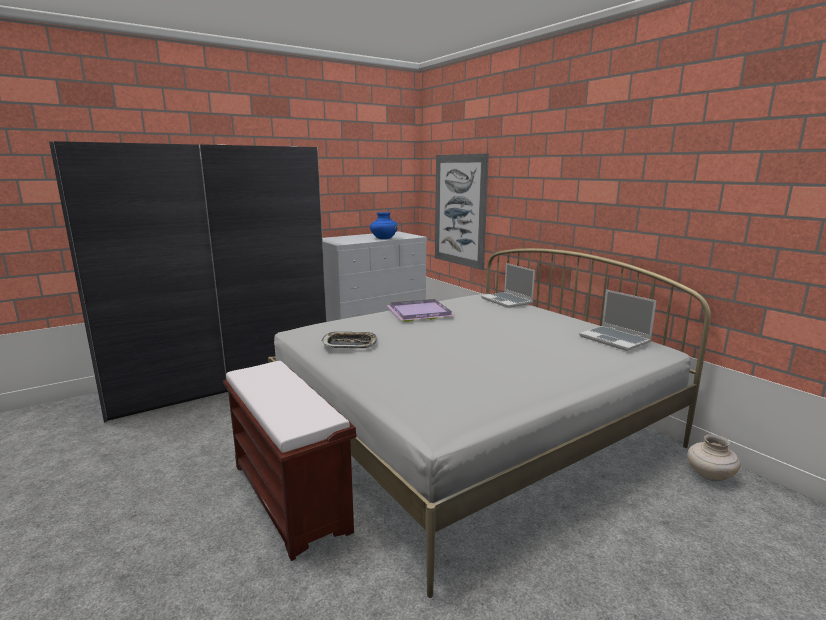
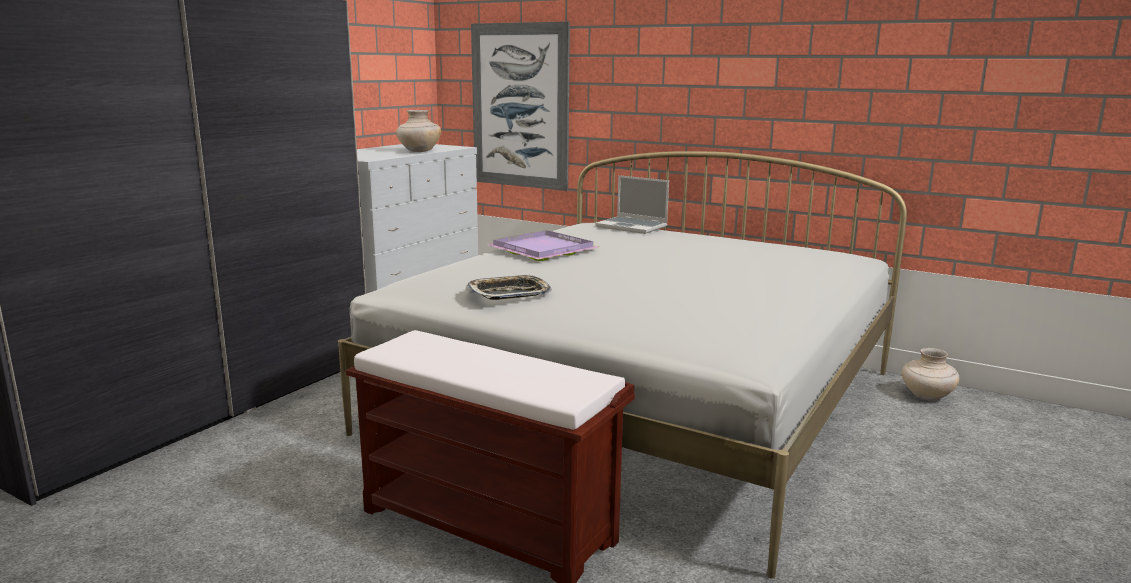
camera: 25 degrees left, 0 degrees up
(384, 238) = (419, 151): blue vase -> beige vase
(615, 339) = (811, 253): laptop -> none

